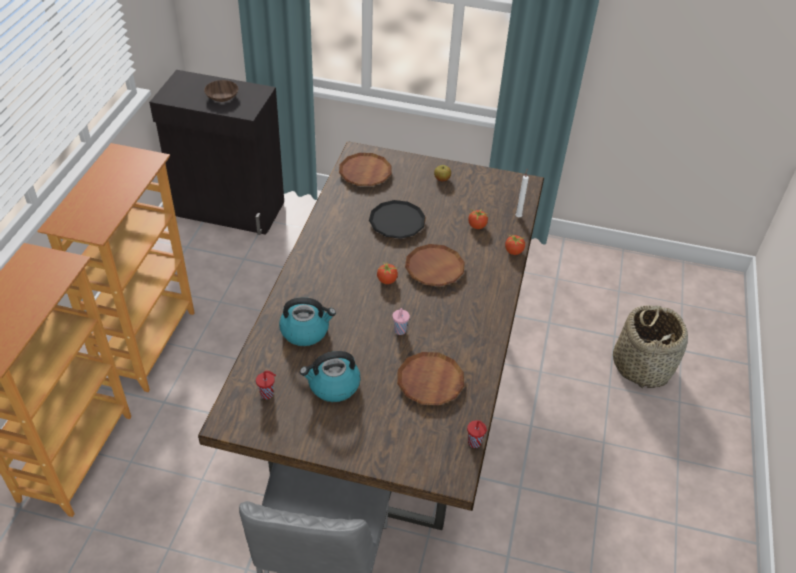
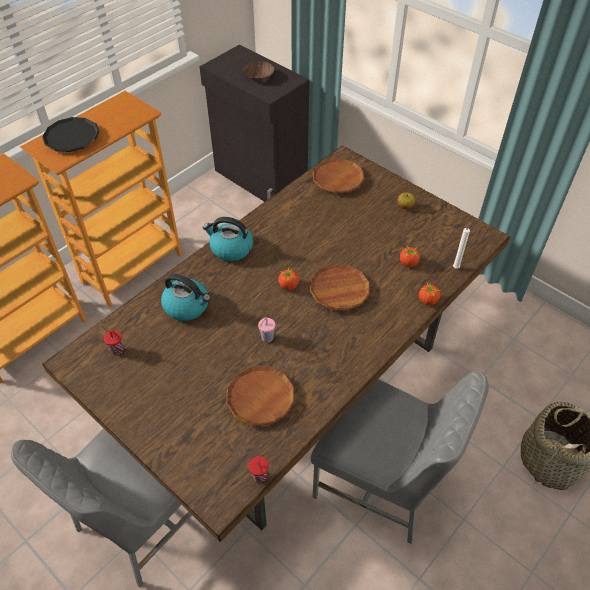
camera: 30 degrees right, 5 degrees up
(333, 386) = (175, 366): kettle -> kettle (230, 248)
(397, 223) = (335, 234): black plate -> black plate (72, 138)
(520, 442) = (382, 482): none -> grey chair

